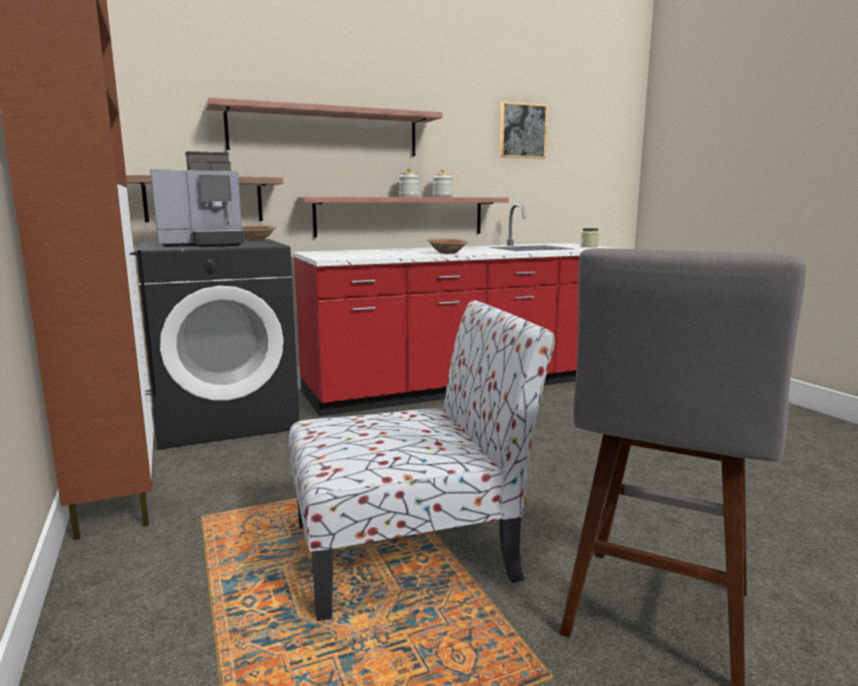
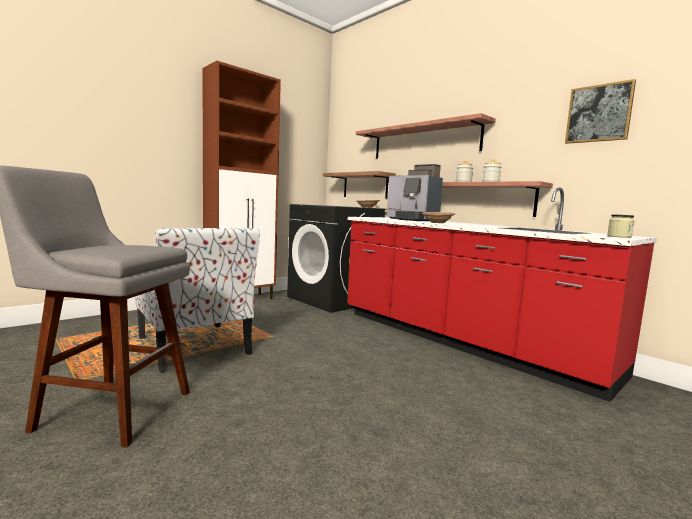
camera: 70 degrees right, 5 degrees down
(204, 245) = (327, 205): coffee machine -> coffee machine (412, 220)

